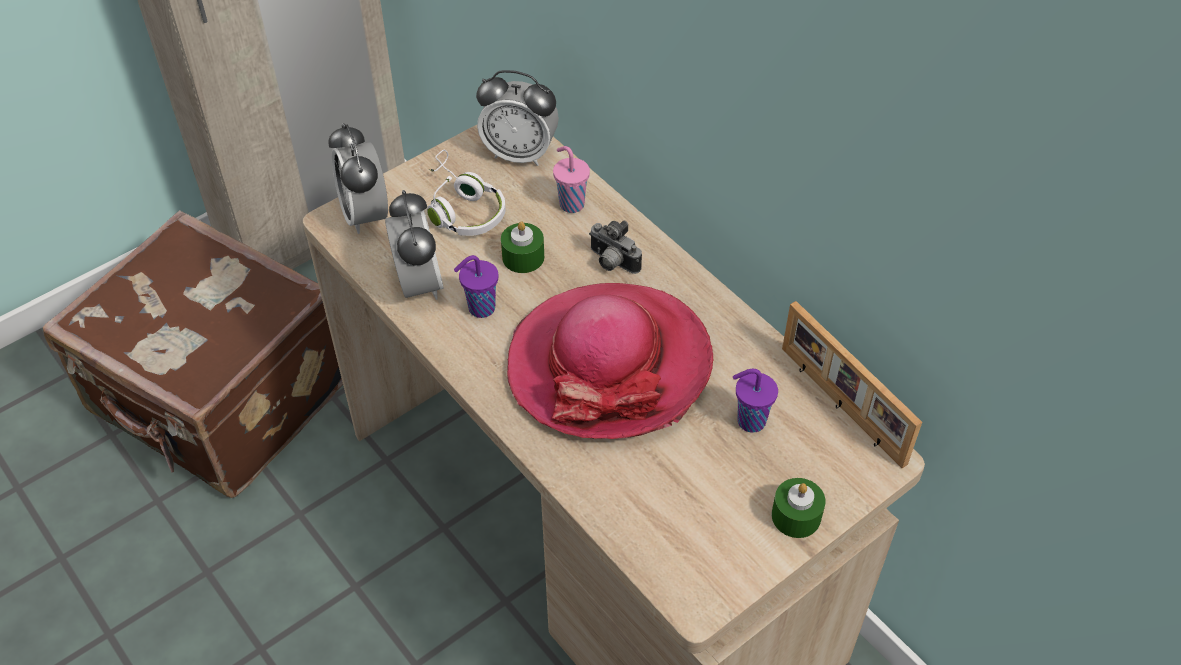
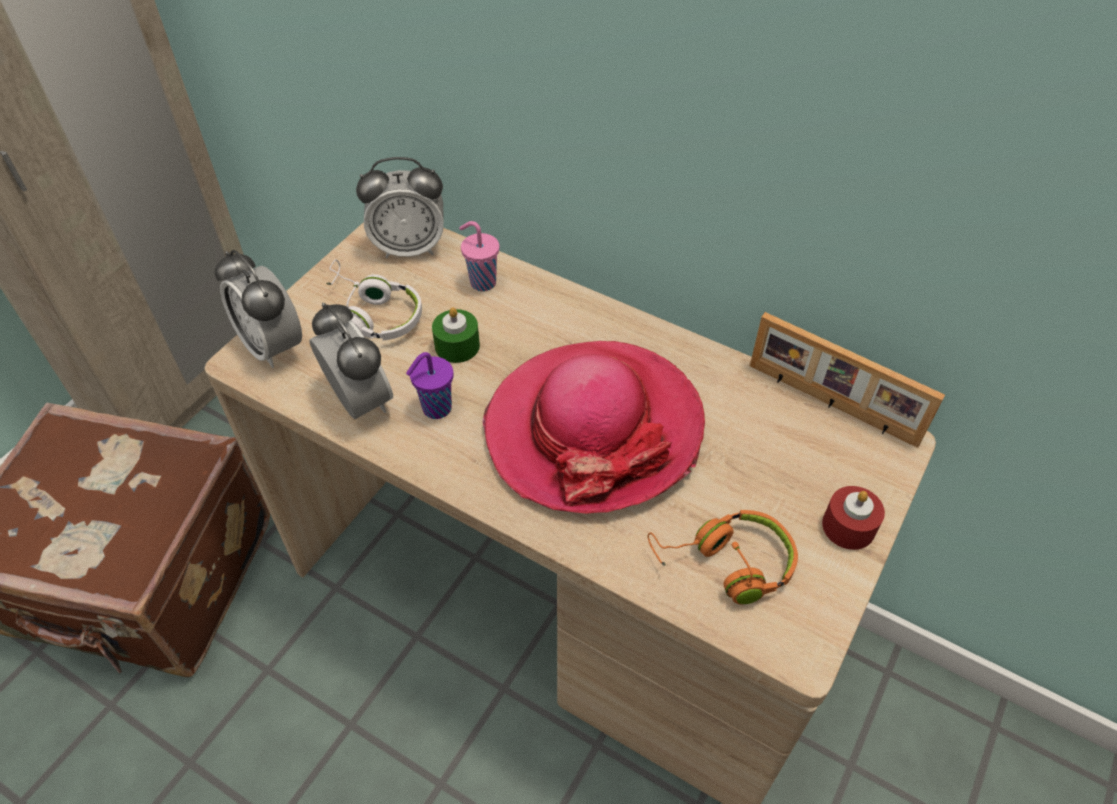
camera: 20 degrees left, 0 degrees up
(611, 263) = (548, 328): camera -> none
(669, 513) = (726, 564): none -> orange headphones
(749, 421) = (755, 444): purple cup -> none
(796, 516) = (848, 526): green candle -> red candle

